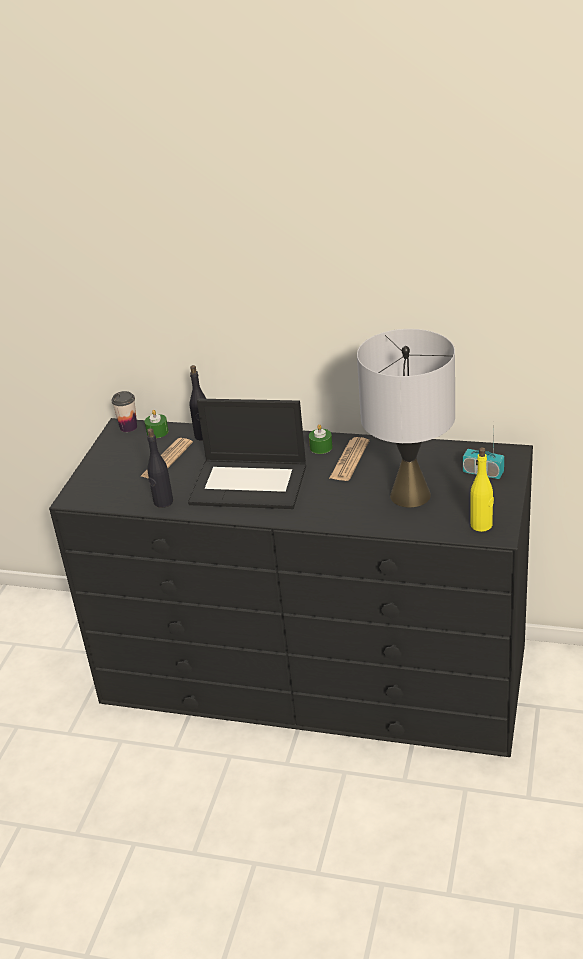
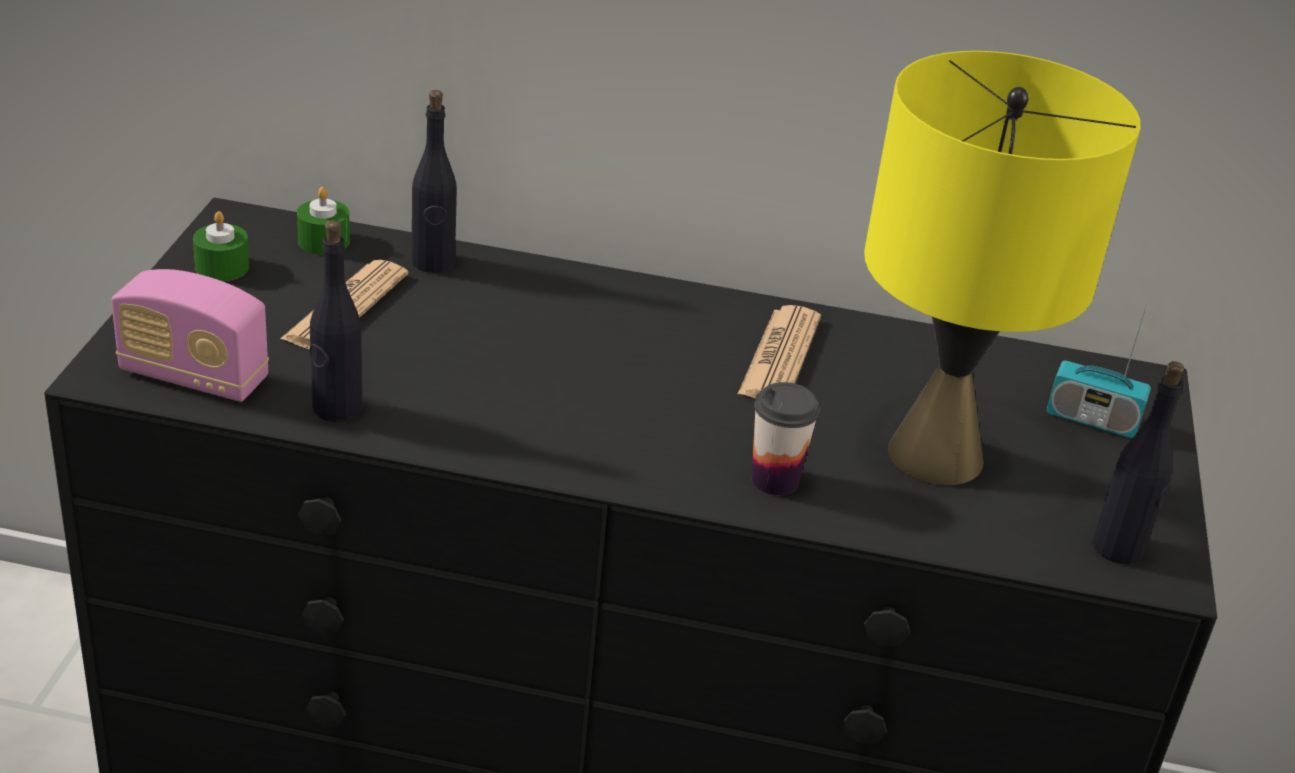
camera: 10 degrees left, 0 degrees up
(106, 495) = (194, 376): none -> radio
(128, 427) = (254, 223): cup -> cup (775, 480)
(250, 483) = (550, 386): laptop -> none
(321, 447) = (710, 319): green candle -> green candle (222, 267)
(409, 495) = (934, 455): grey table lamp -> yellow table lamp
(481, 525) = (1118, 548): yellow bottle -> black bottle

